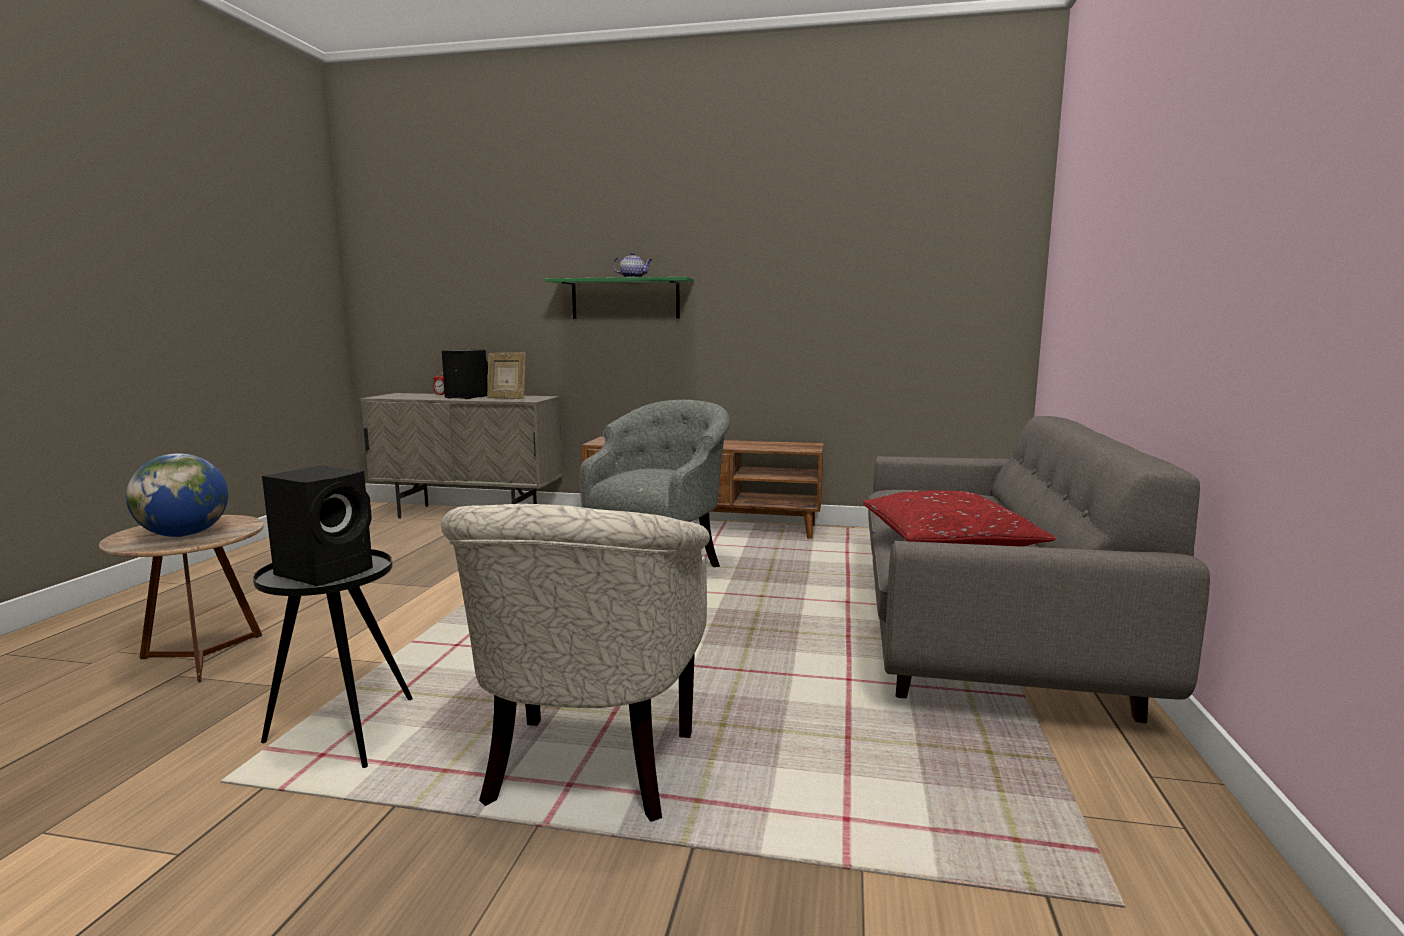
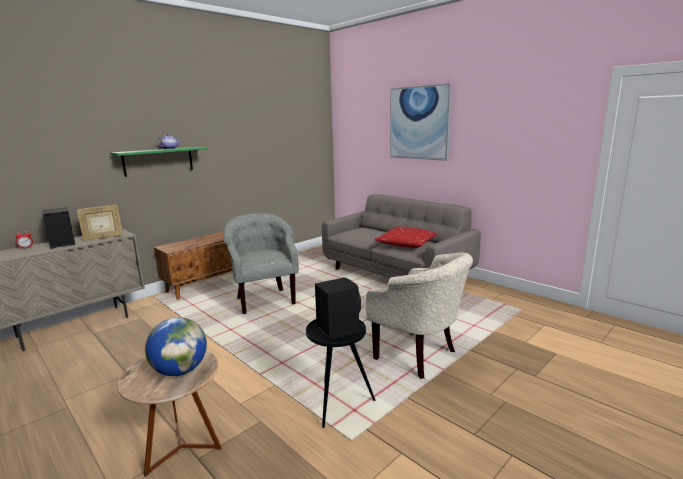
camera: 55 degrees left, 5 degrees up
(1151, 198) = (419, 123): none -> picture

